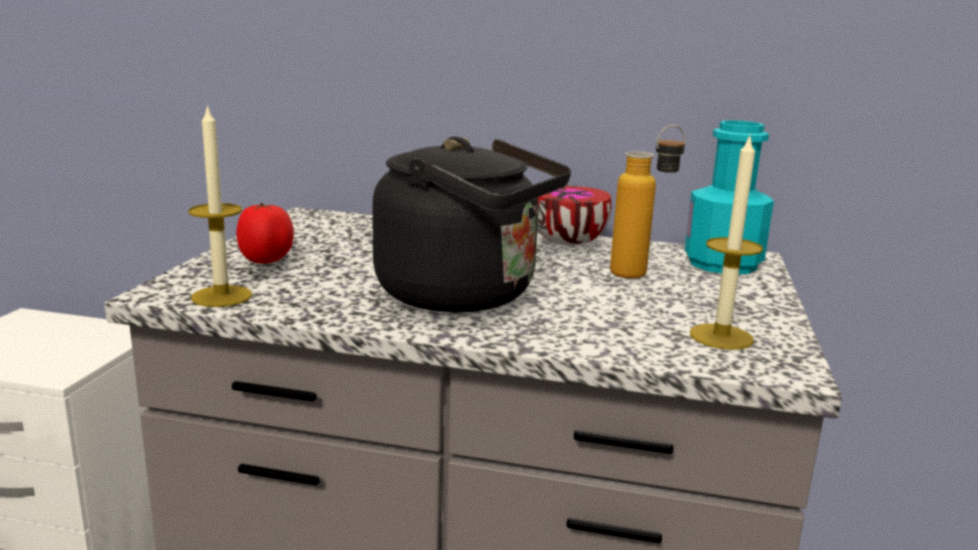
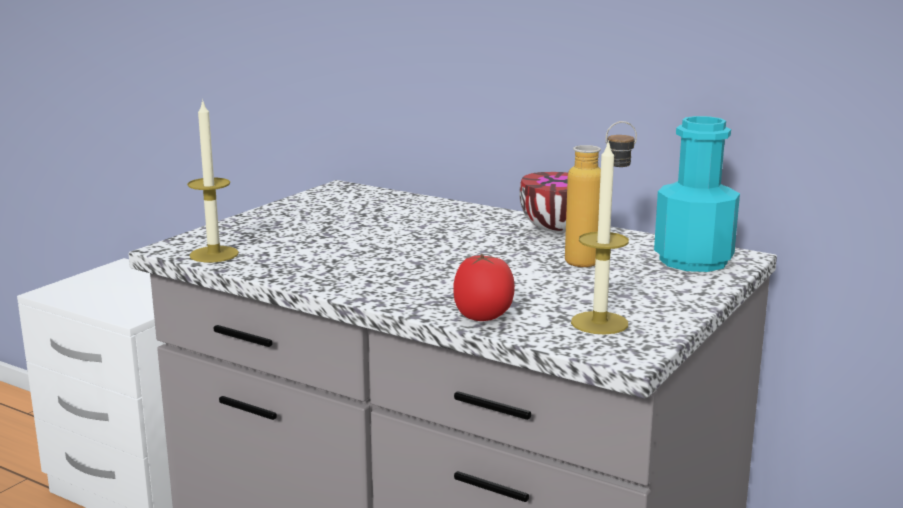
camera: 20 degrees right, 0 degrees up
(267, 261) = (271, 228): tomato -> tomato (483, 318)
(466, 295) = (409, 269): black kettle -> none

